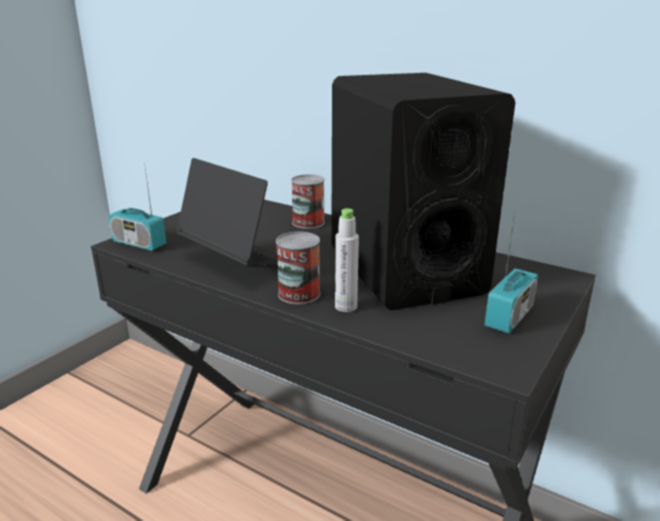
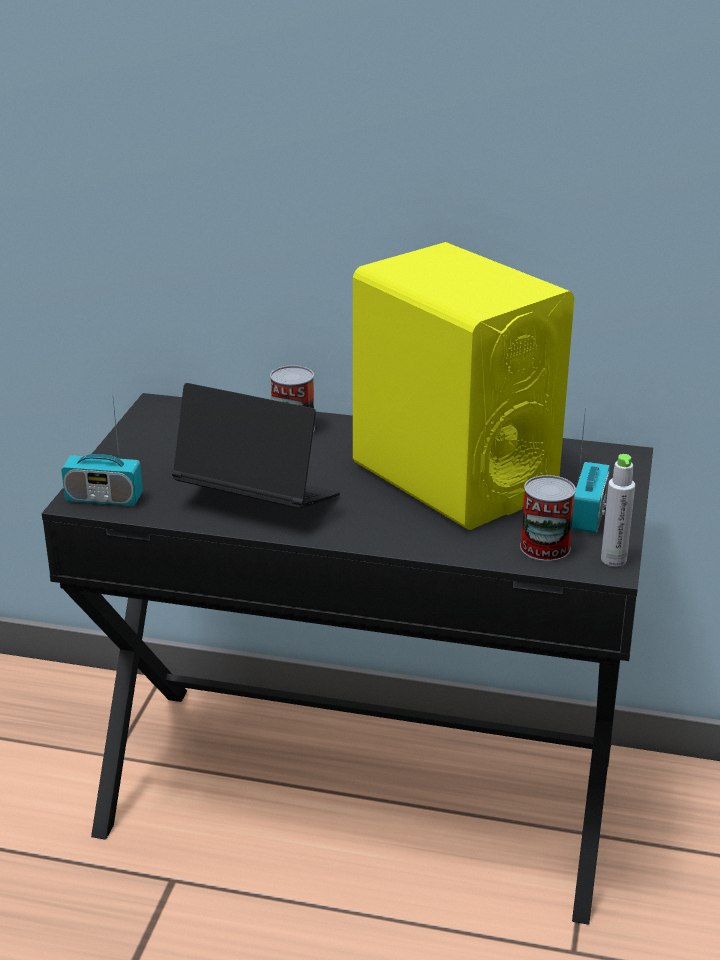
camera: 20 degrees left, 5 degrees up
(299, 294) = (360, 529): can -> can (545, 547)
(346, 306) = (421, 535): grey bottle -> grey bottle (613, 560)
(404, 269) = (452, 477): black speaker -> yellow speaker

